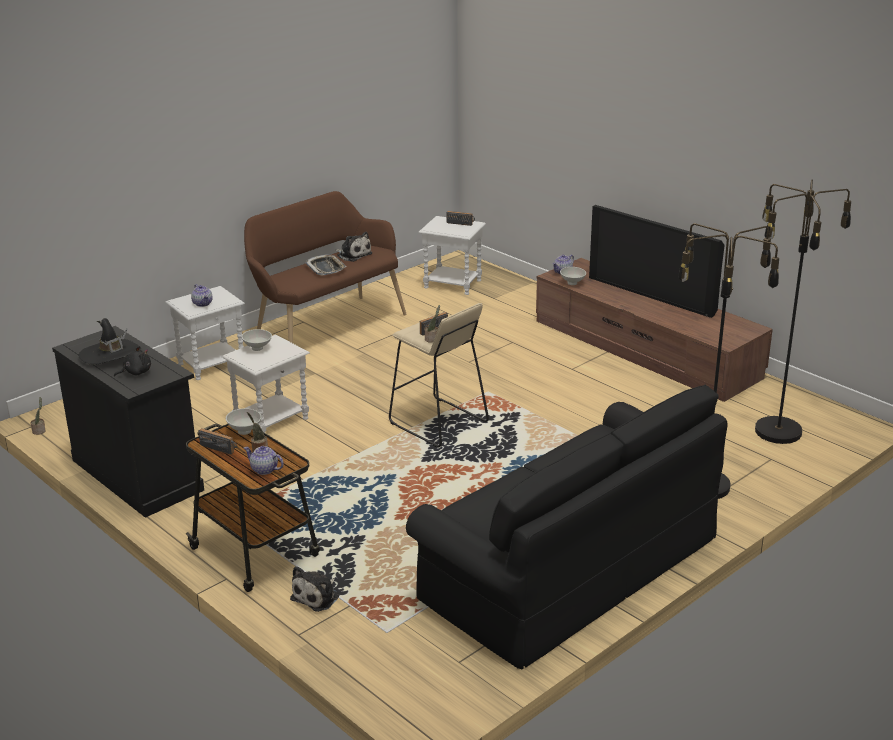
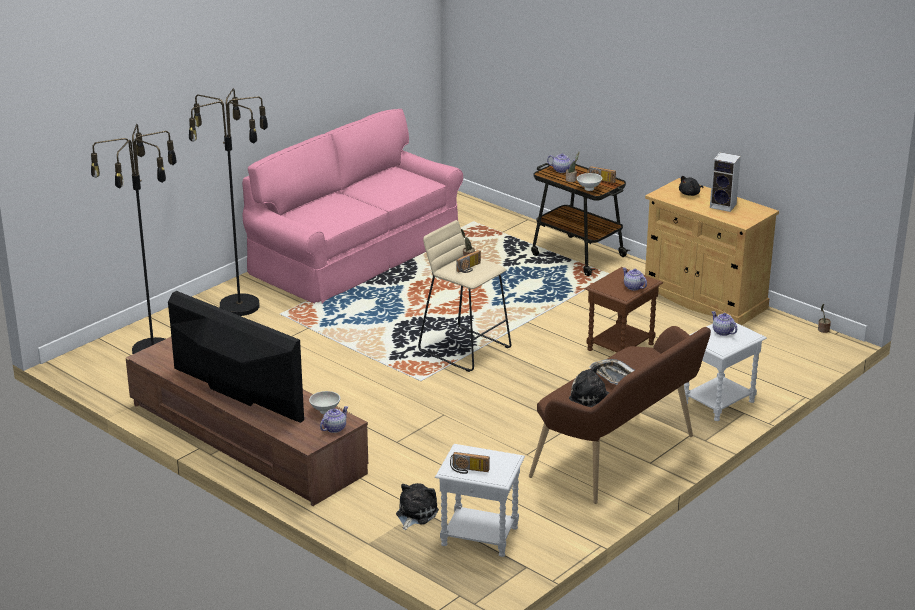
camera: 175 degrees right, 0 degrees up
(110, 355) = (724, 206): black hat -> speaker
(137, 475) = (704, 299): black cabinet -> beige cabinet
(258, 348) = (633, 287): white bowl -> teapot
(270, 419) = (621, 347): white side table -> brown side table
(317, 596) = (523, 236): plush toy -> plush toy (415, 514)
(570, 568) = (355, 255): black sofa -> pink sofa

